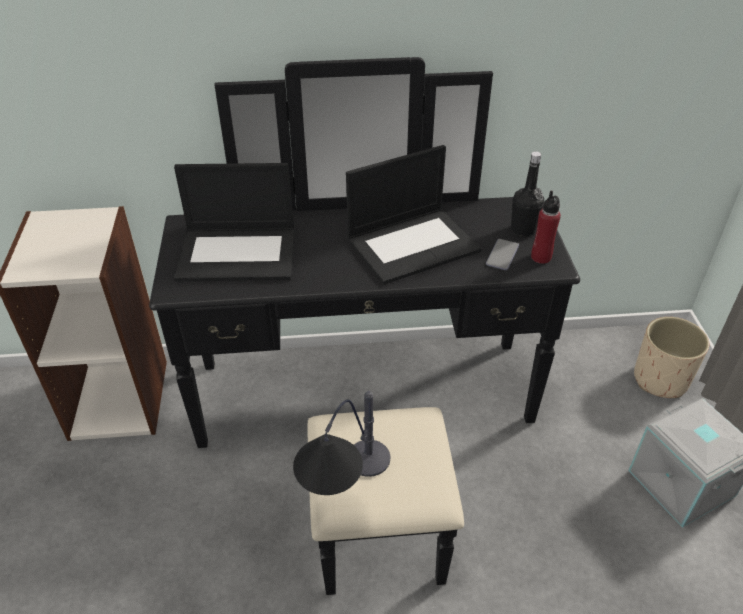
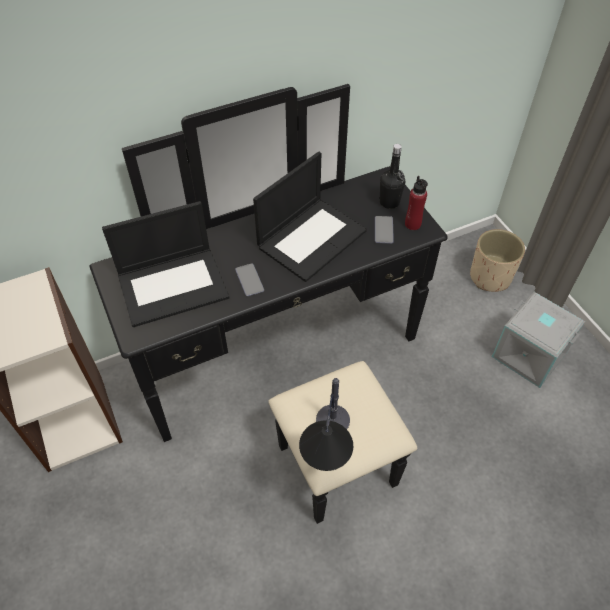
camera: 20 degrees left, 10 degrees up
(322, 268) = (249, 280): none -> phone

